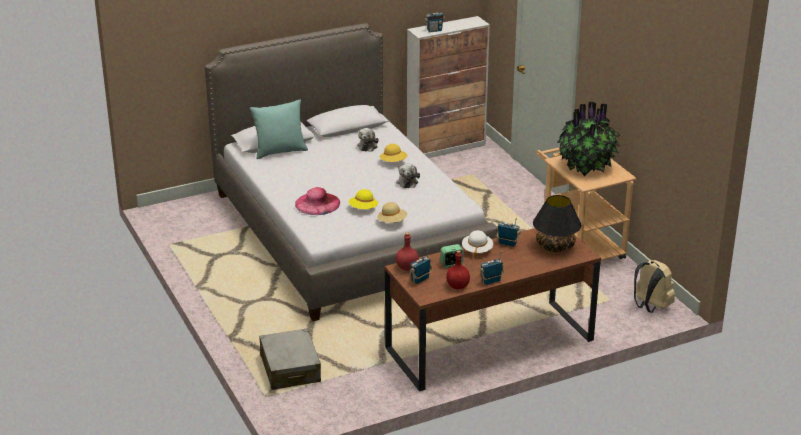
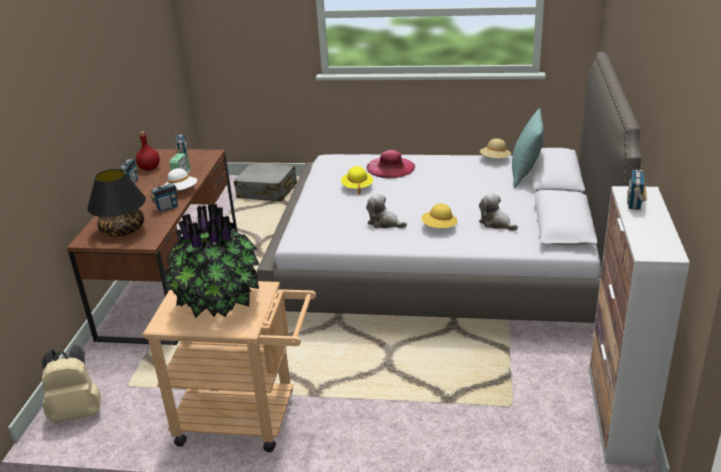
camera: 125 degrees right, 0 degrees up
(392, 222) = (315, 194): beige hat -> beige hat (495, 159)
(407, 267) = (207, 156): red bottle -> none

